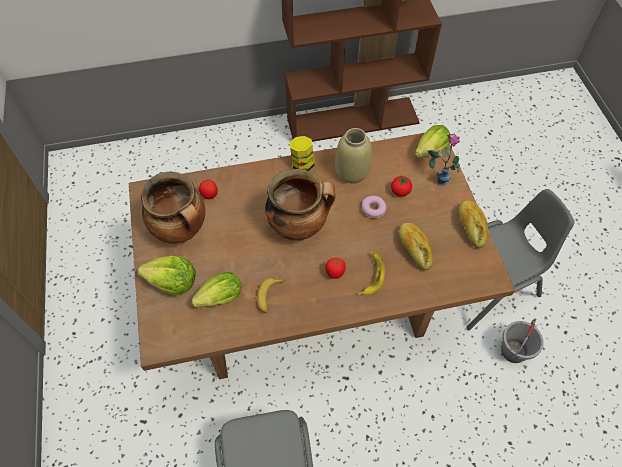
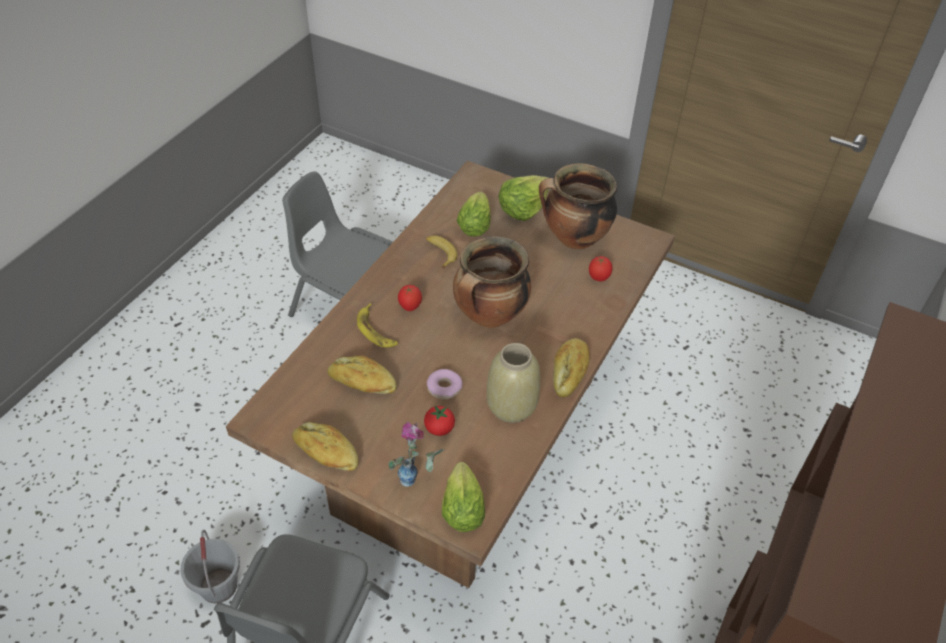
camera: 130 degrees right, 10 degrees down
(302, 163) = (569, 372): jar -> bread

